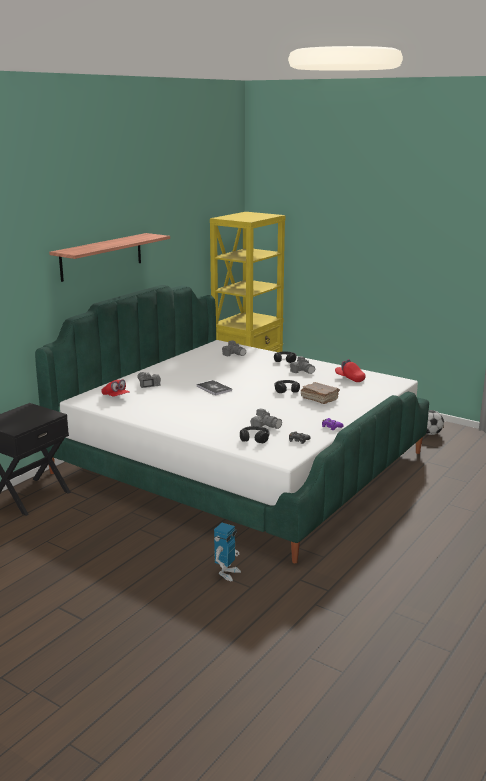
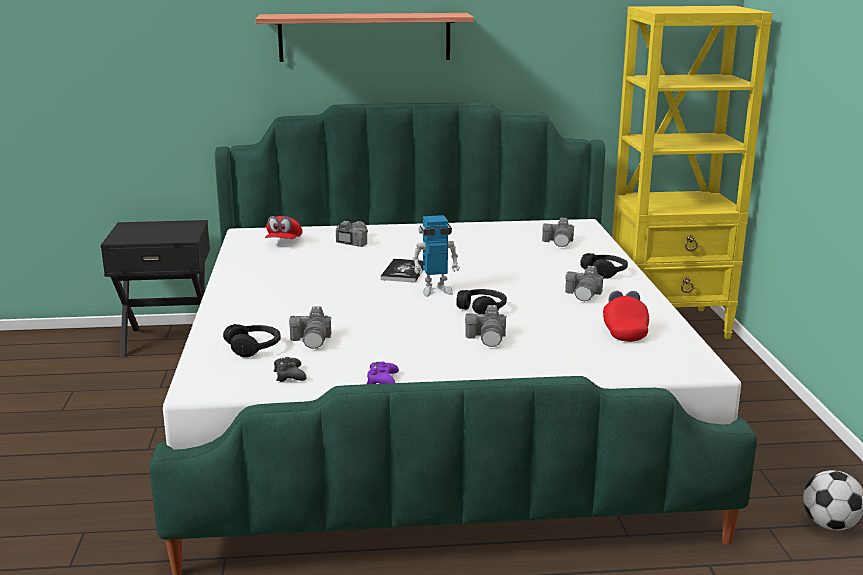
camera: 50 degrees right, 0 degrees up
(227, 573) = (93, 532): toy robot -> toy robot (436, 290)
(319, 399) = (488, 338): brown book -> camera

